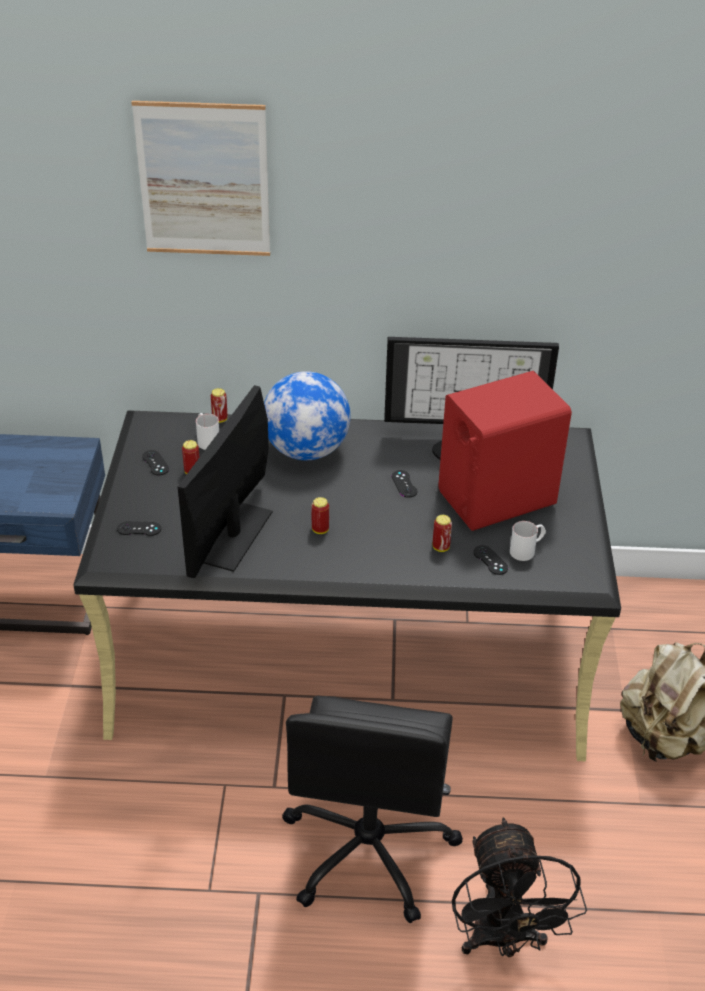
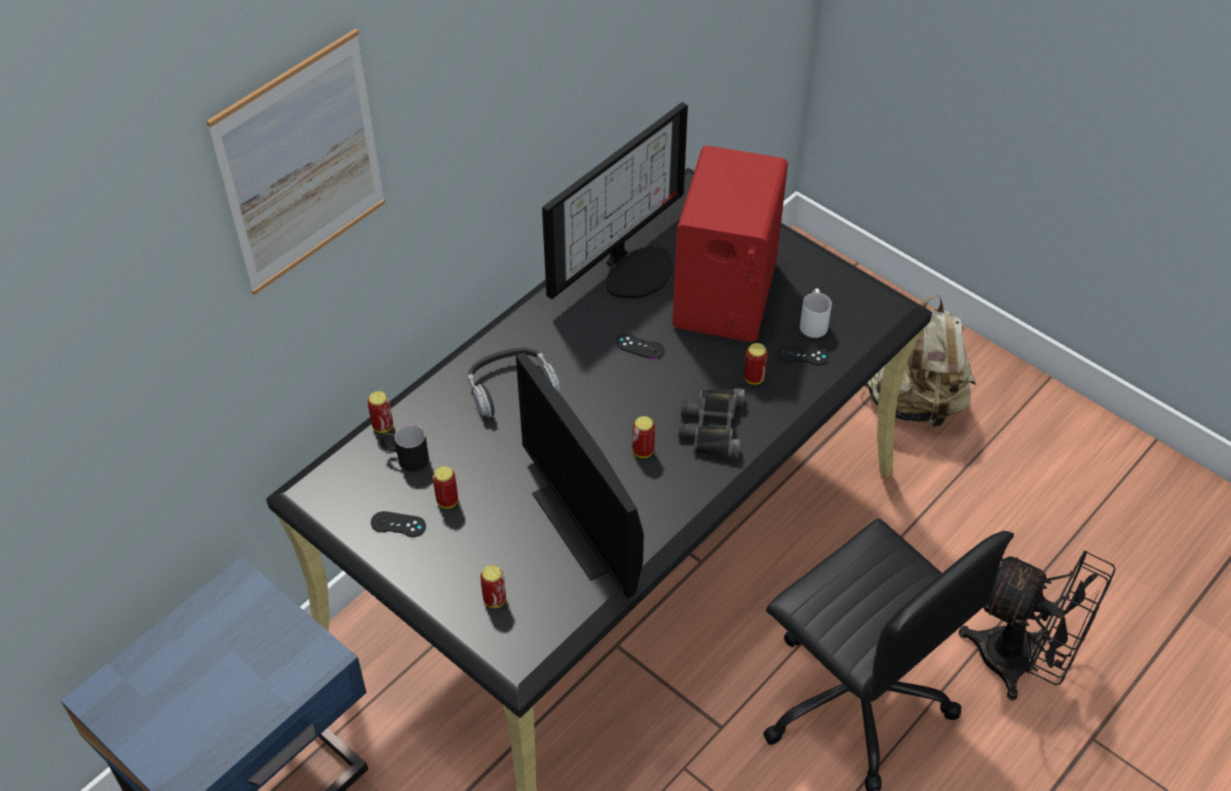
camera: 50 degrees left, 10 degrees up
(139, 529) = (494, 600): black game controller -> can
(206, 440) = (405, 458): white mug -> black mug
(306, 450) = (511, 387): globe -> headphones
(376, 549) = (711, 426): none -> black binoculars

